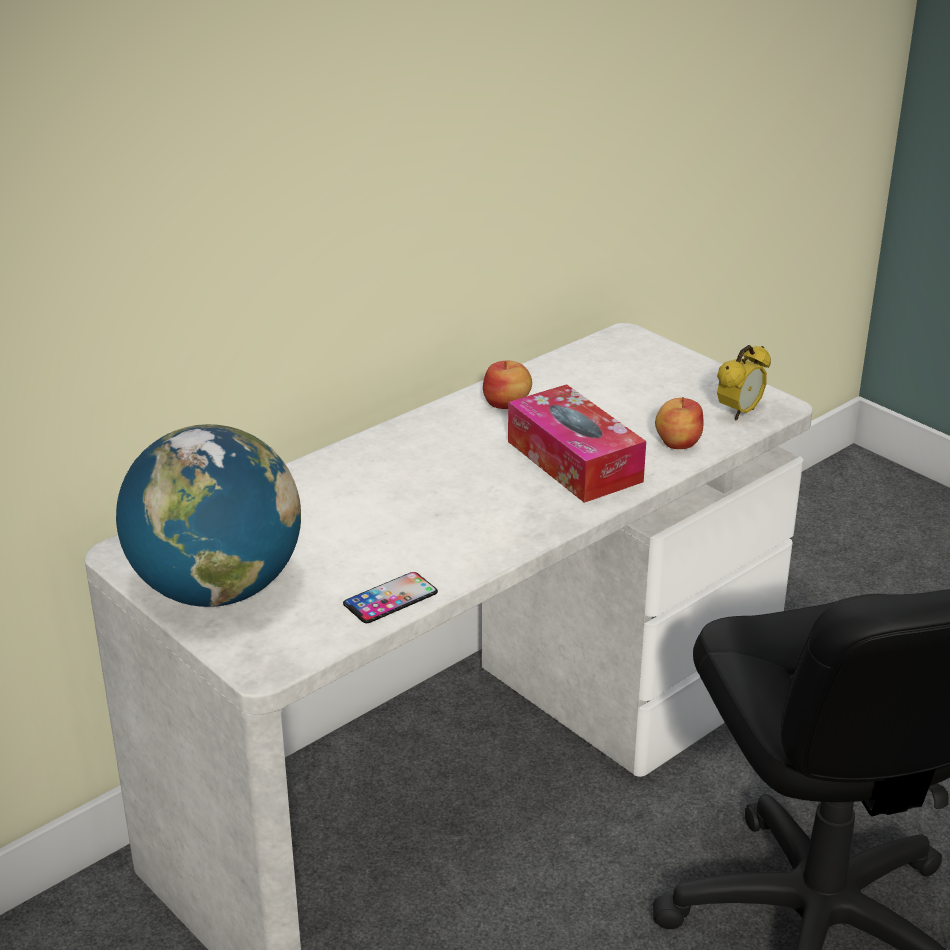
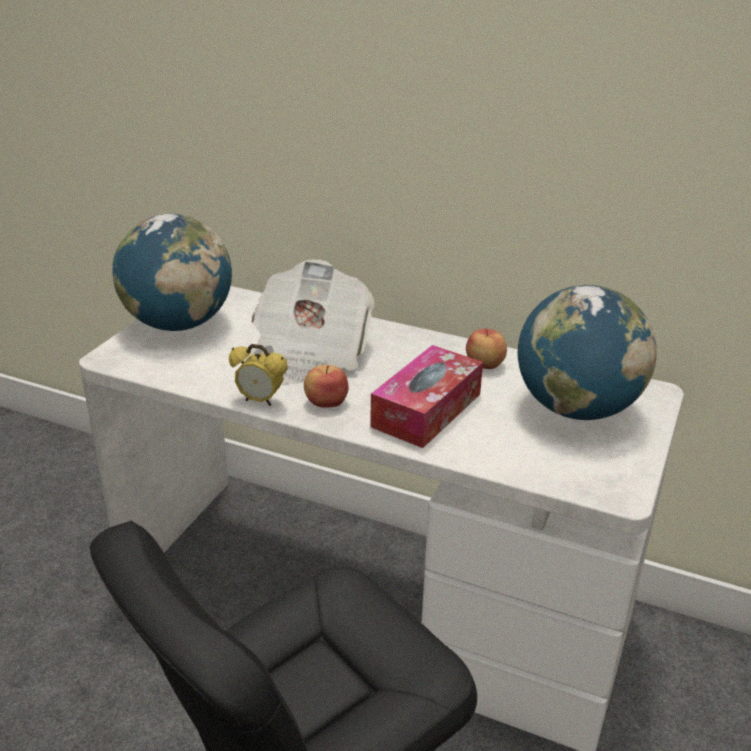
camera: 65 degrees right, 0 degrees up
(388, 502) = (312, 352): none -> newspaper
(390, 598) = (198, 380): phone -> none
(628, 382) = (576, 408): none -> globe
(677, 443) = (500, 452): apple -> apple (326, 401)
(739, 413) = (584, 475): alarm clock -> alarm clock (260, 400)

